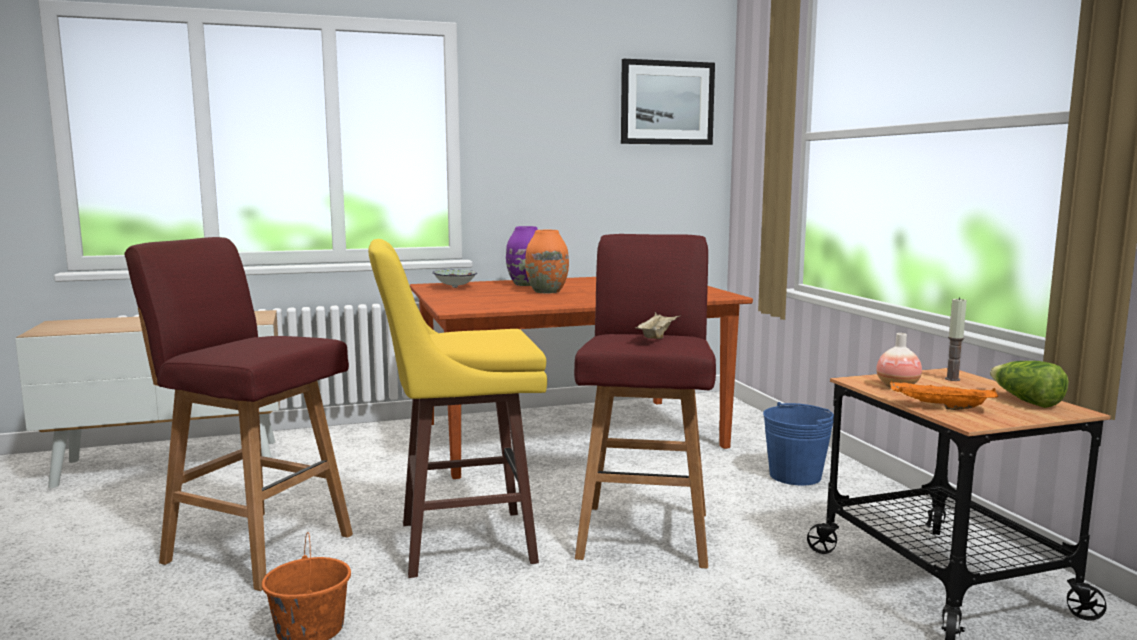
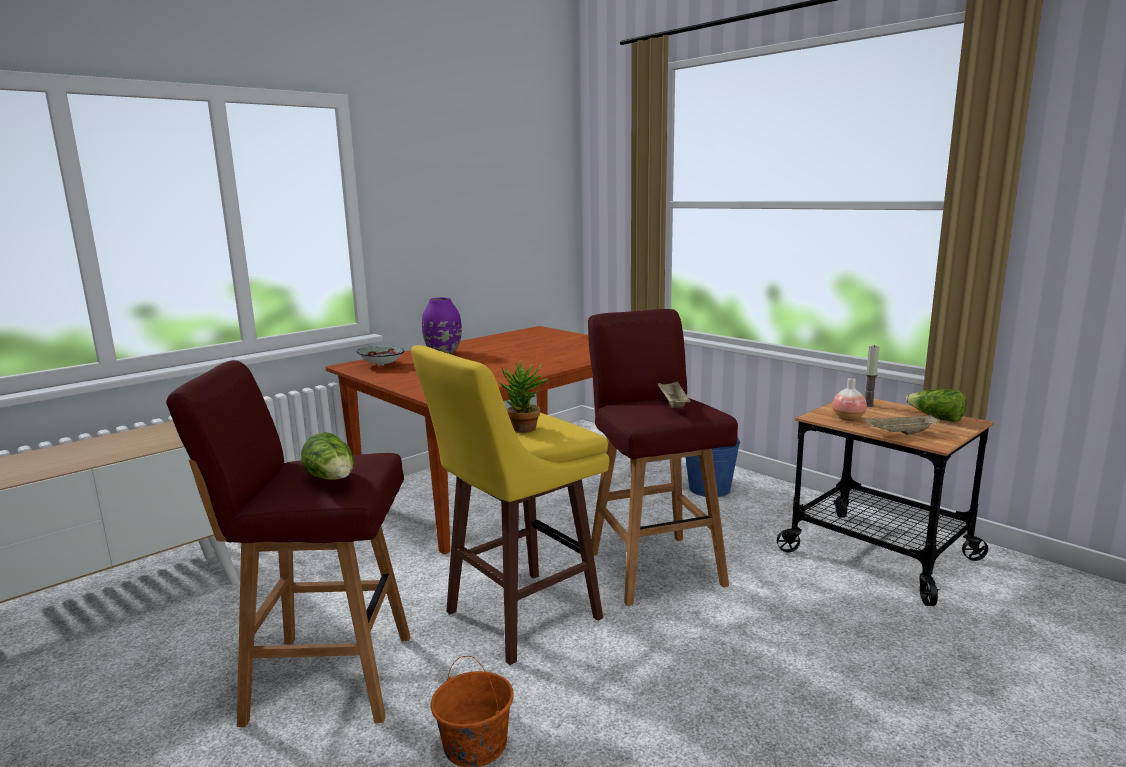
camera: 25 degrees left, 5 degrees up
(251, 346) = (332, 479): none -> lettuce
(471, 338) = (524, 430): none -> potted plant
(546, 291) = (478, 360): orange vase -> none
(667, 103) = (530, 171): picture -> none
(940, 407) = (900, 434): orange tray -> beige tray

